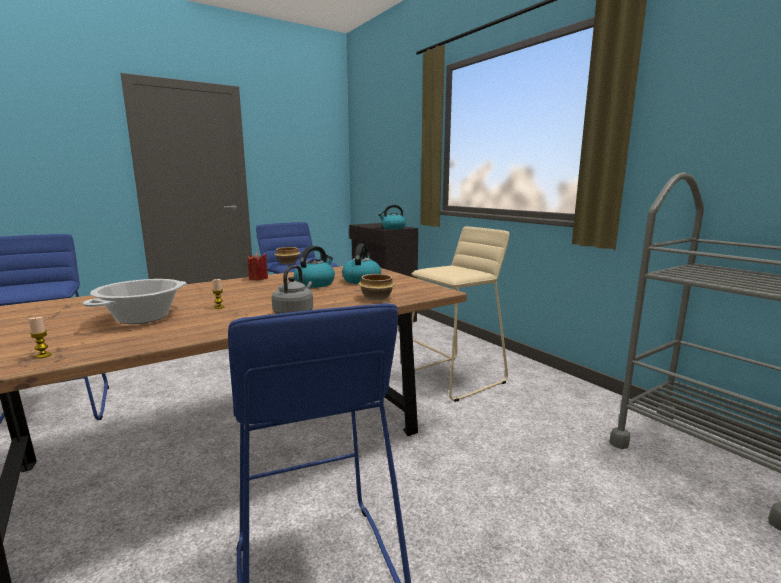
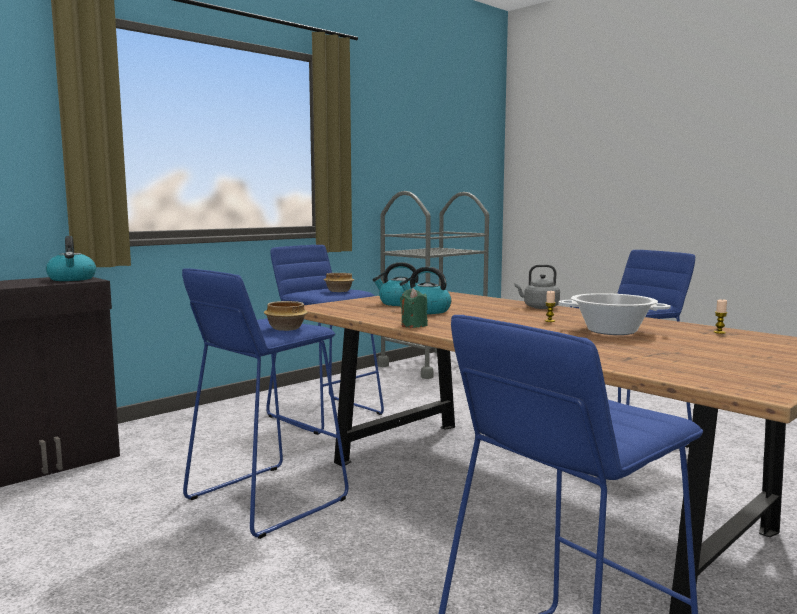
camera: 100 degrees left, 5 degrees down
(258, 278) = (414, 325): red candle -> green candle
(376, 297) = (466, 299): bowl -> bowl (338, 291)
(455, 378) = (326, 415): beige stool -> blue stool

